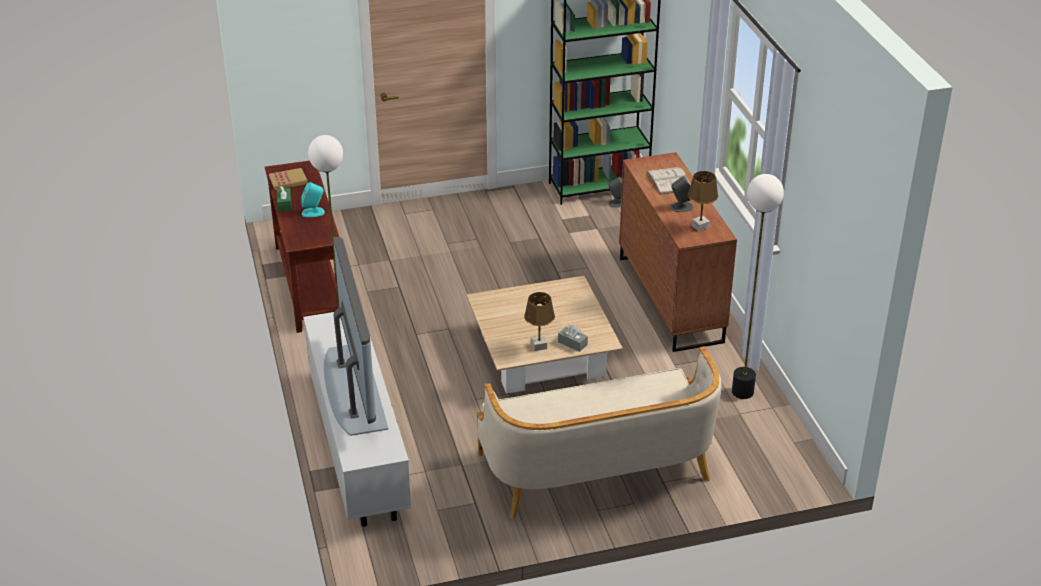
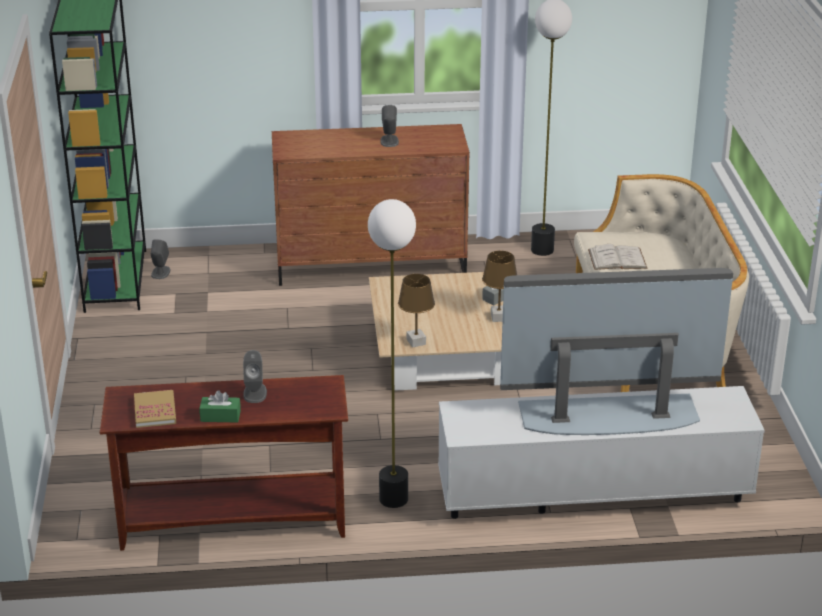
camera: 80 degrees left, 5 degrees down
(313, 212) = (255, 393): turquoise speaker -> grey speaker
(669, 181) = (332, 141): white book -> white book (617, 259)
(700, 226) = (431, 137): brown table lamp -> brown table lamp (415, 342)

